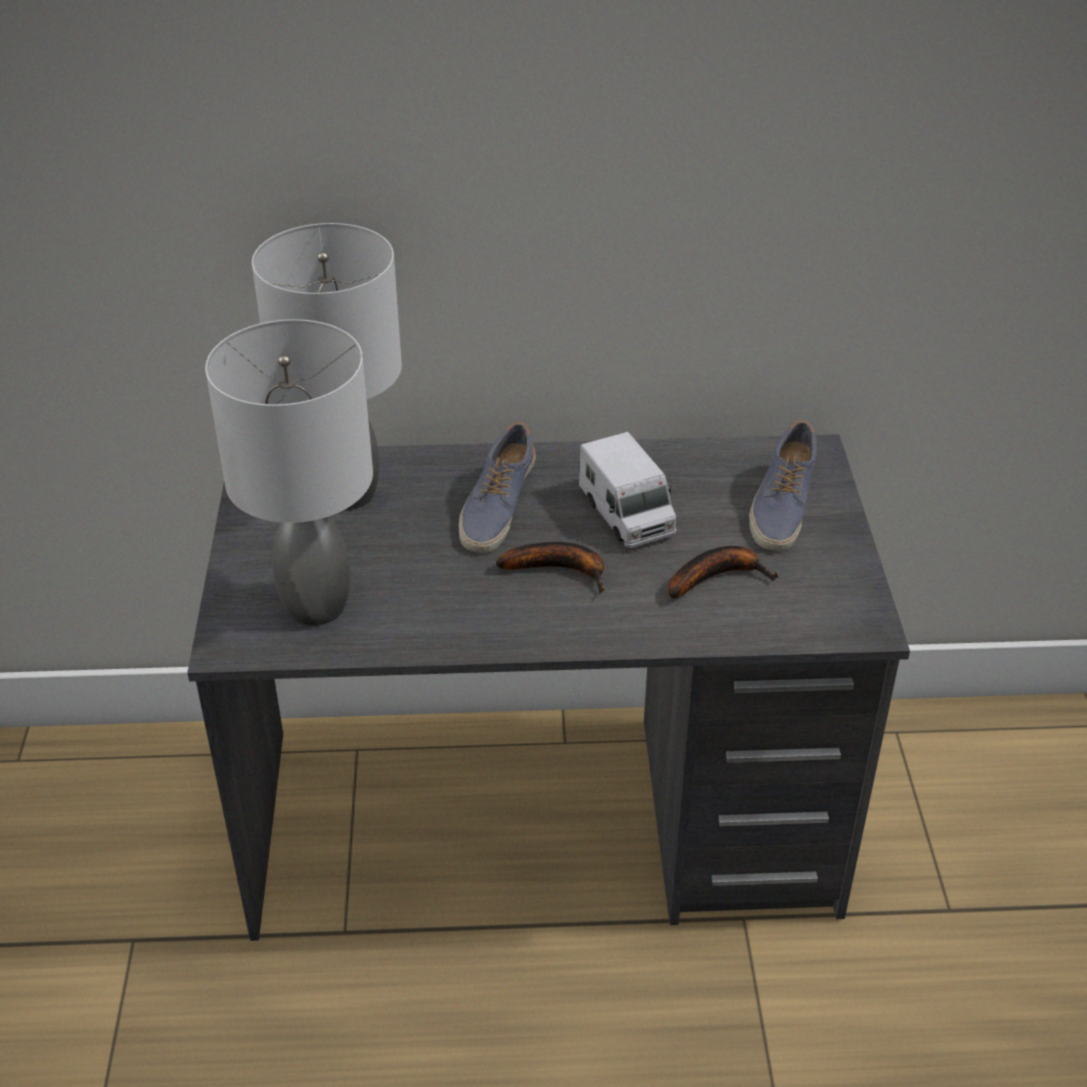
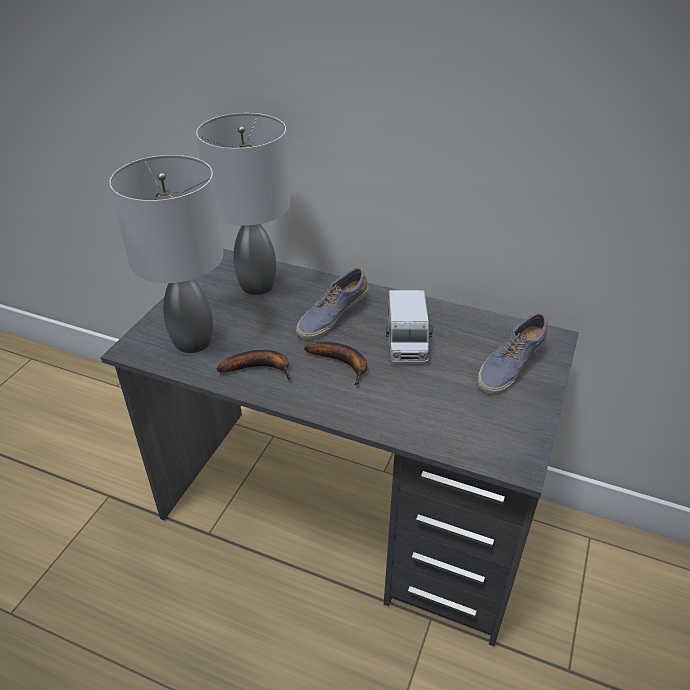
camera: 25 degrees right, 0 degrees up
(717, 577) = (437, 398): banana -> banana (260, 368)

